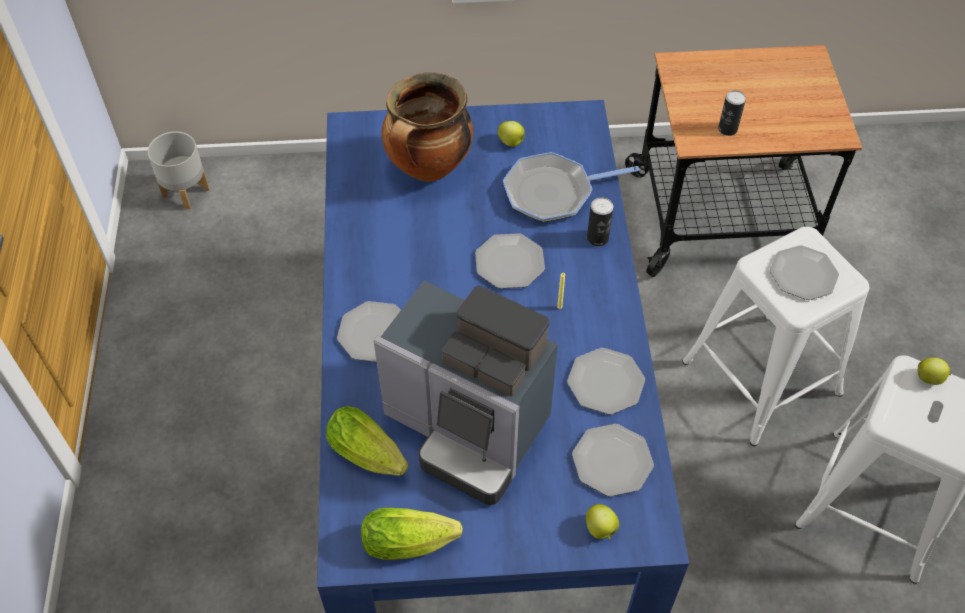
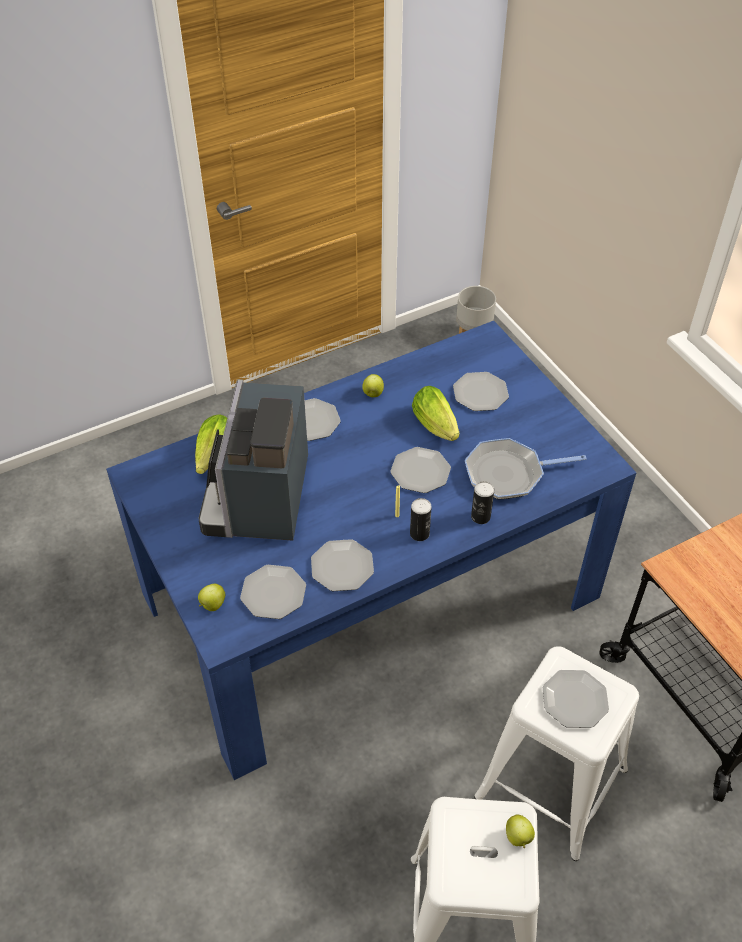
camera: 65 degrees right, 5 degrees down
(413, 542) = (157, 503): lettuce -> lettuce (437, 427)
(429, 168) = (480, 393): cooking pot -> plate
(512, 142) = (542, 431): apple -> apple (373, 394)
(553, 192) = (508, 474): frying pan -> frying pan turned 60 degrees counterclockwise
(727, 129) = (703, 589): can -> can (419, 533)

